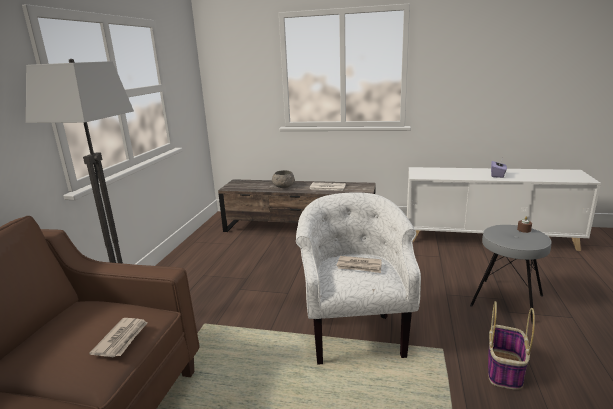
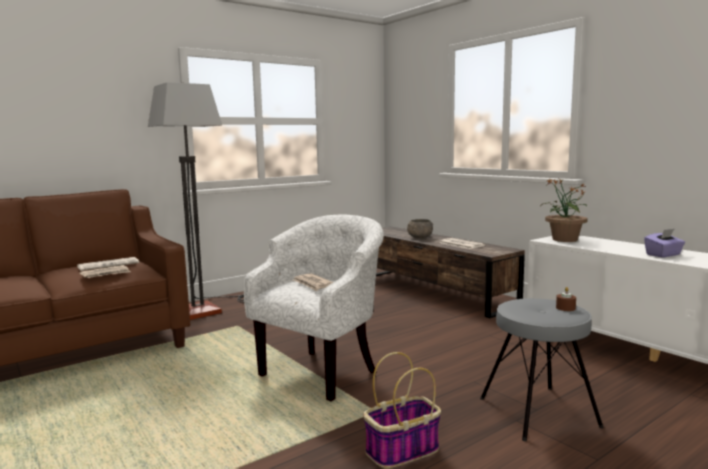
camera: 40 degrees right, 10 degrees down
(87, 324) = (109, 265): none -> newspaper
(425, 173) = (564, 240): none -> potted plant

